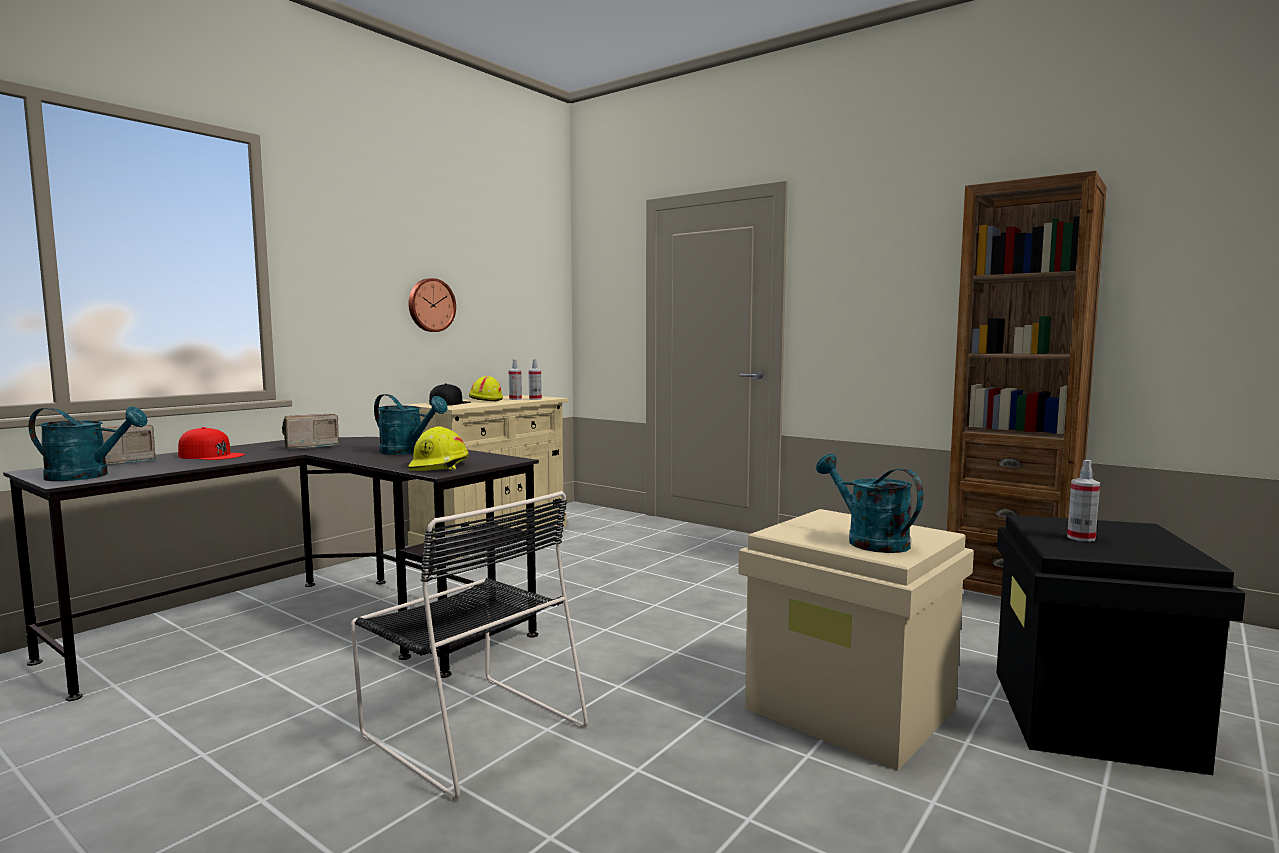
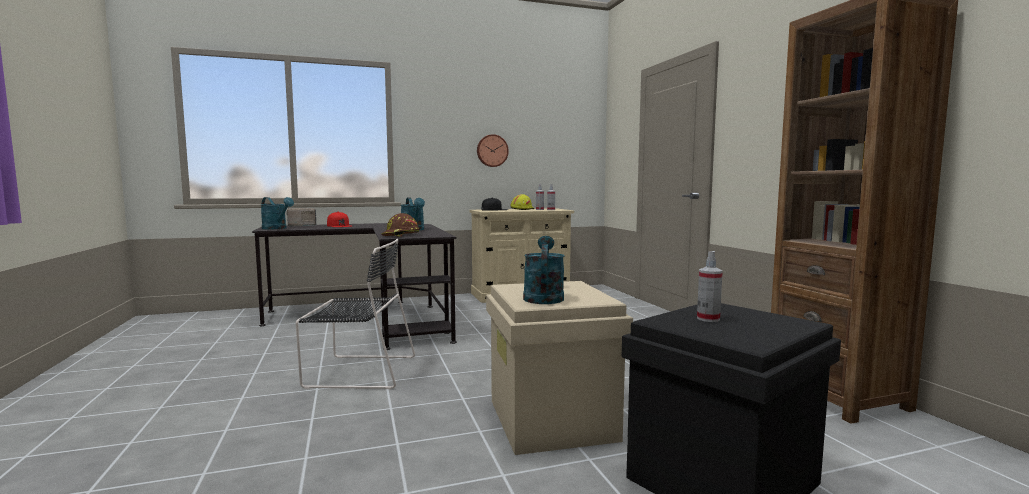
camera: 35 degrees right, 0 degrees up
(309, 447) = (385, 225): radio -> none
(440, 466) = (401, 235): yellow hard hat -> brown hard hat
(470, 728) = (358, 371): black chair -> black chair turned 75 degrees counterclockwise

